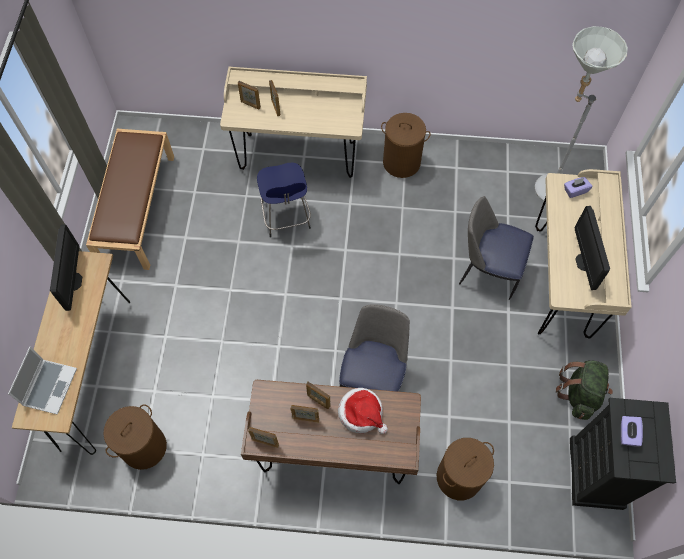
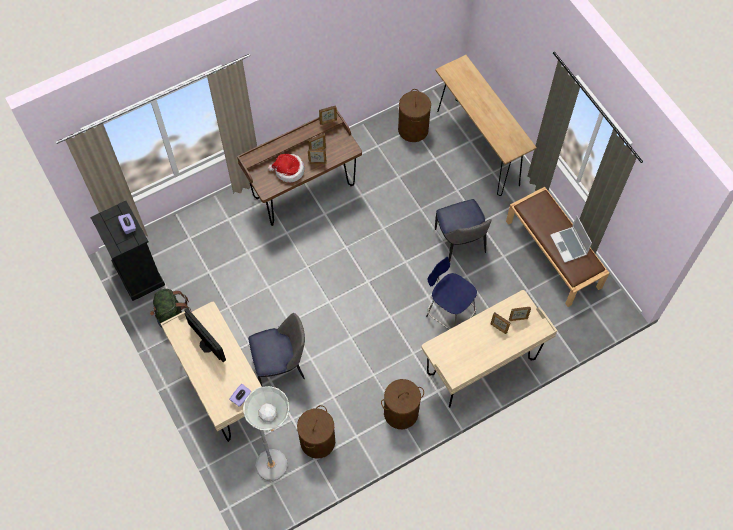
camera: 145 degrees right, 0 degrees up
(49, 386) = (466, 81): laptop -> laptop (569, 245)
(73, 281) = (510, 135): monitor -> none
(373, 378) = (309, 245): chair -> chair (460, 243)
(458, 477) = (221, 222): brown laundry basket -> brown laundry basket (317, 441)

